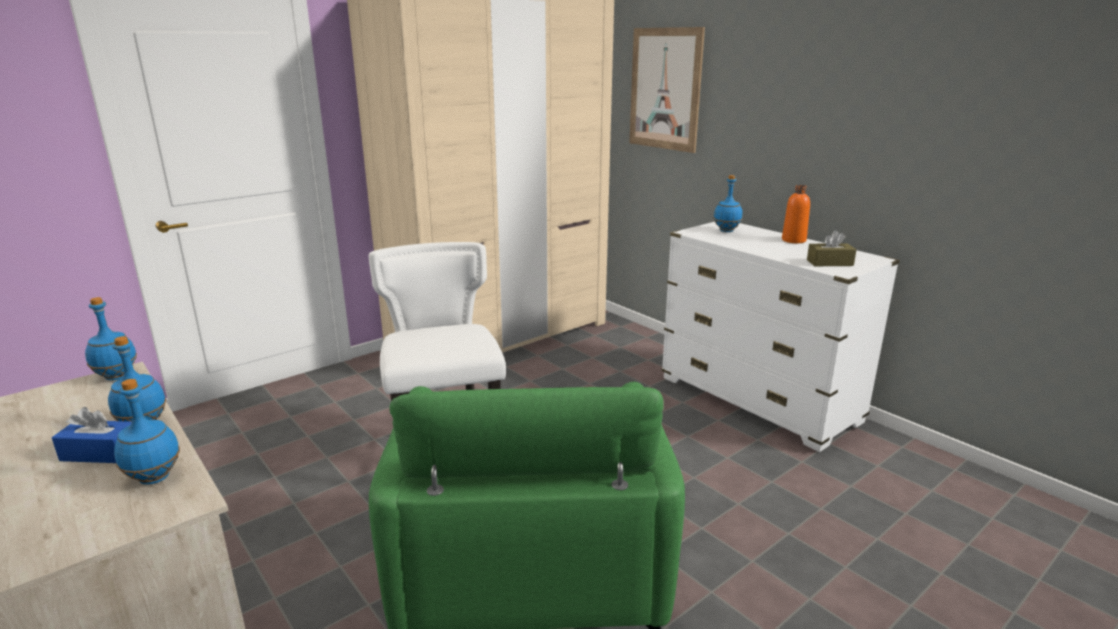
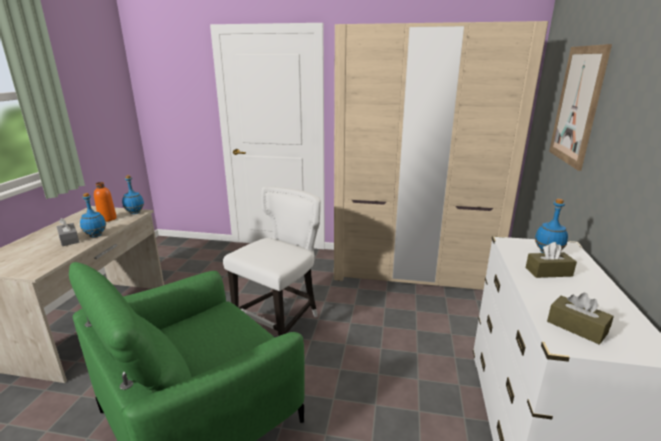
camera: 50 degrees right, 0 degrees up
(101, 453) = (69, 239): blue tissue box -> grey tissue box
(153, 478) = (52, 257): blue bottle -> none
(753, 241) = (548, 272): none -> brown tissue box
(793, 240) = (599, 288): orange bottle -> orange bottle (107, 219)

